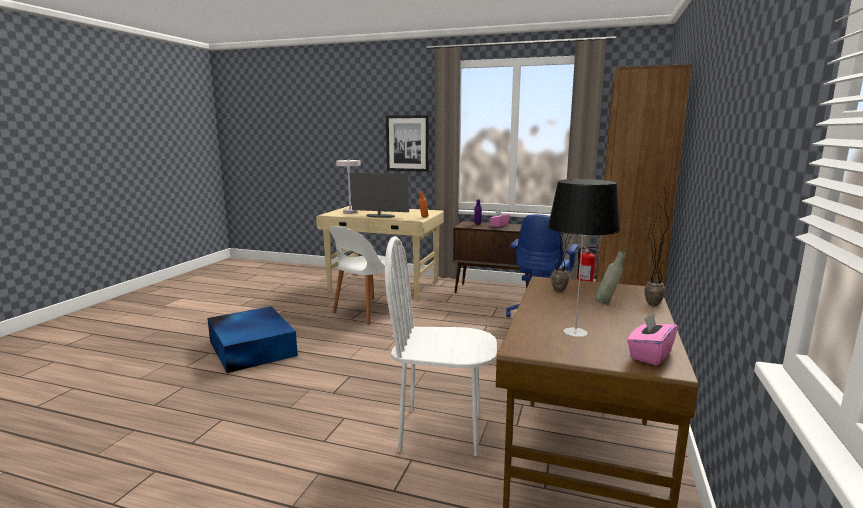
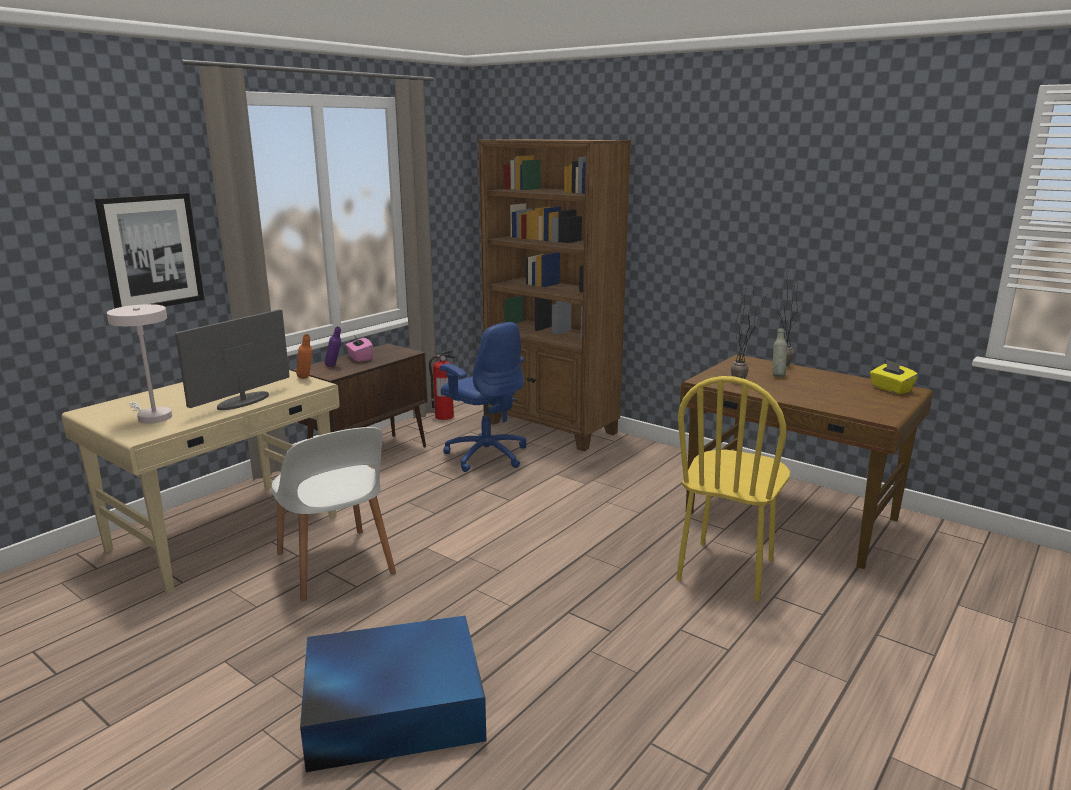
camera: 70 degrees left, 5 degrees up
(441, 431) = (726, 570): white chair -> yellow chair
(574, 332) = (847, 397): table lamp -> none
(649, 355) = (890, 389): pink tissue box -> yellow tissue box

